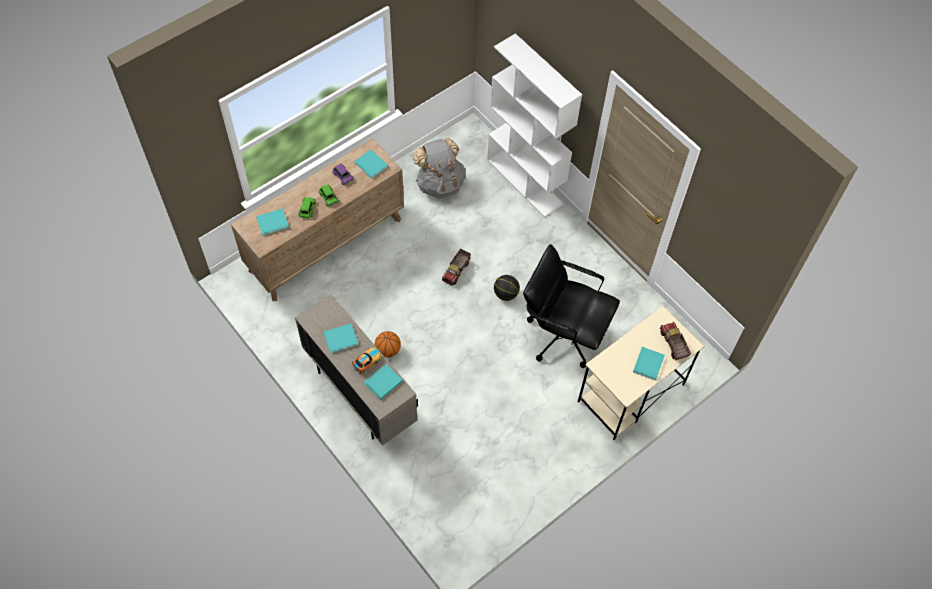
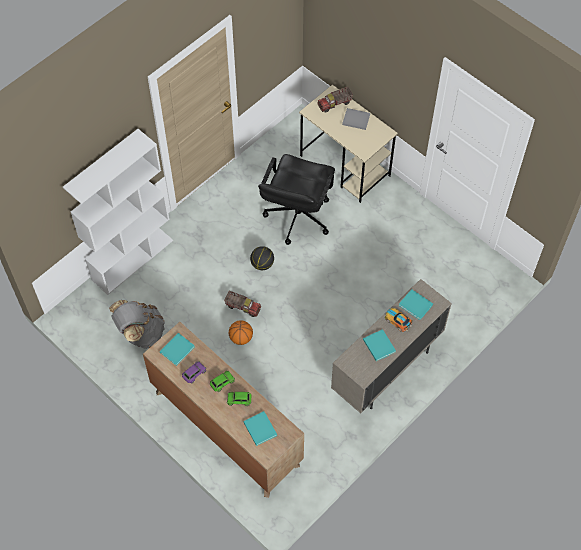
camera: 95 degrees left, 0 degrees up
(388, 350) = (336, 353): basketball -> basketball (241, 338)
(648, 363) = (355, 119): turquoise book -> grey book

